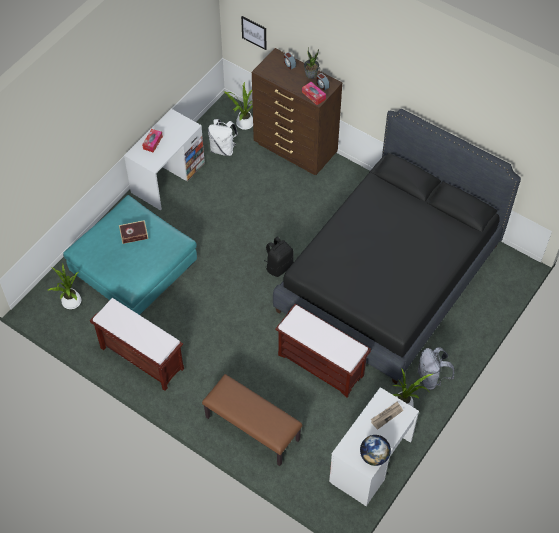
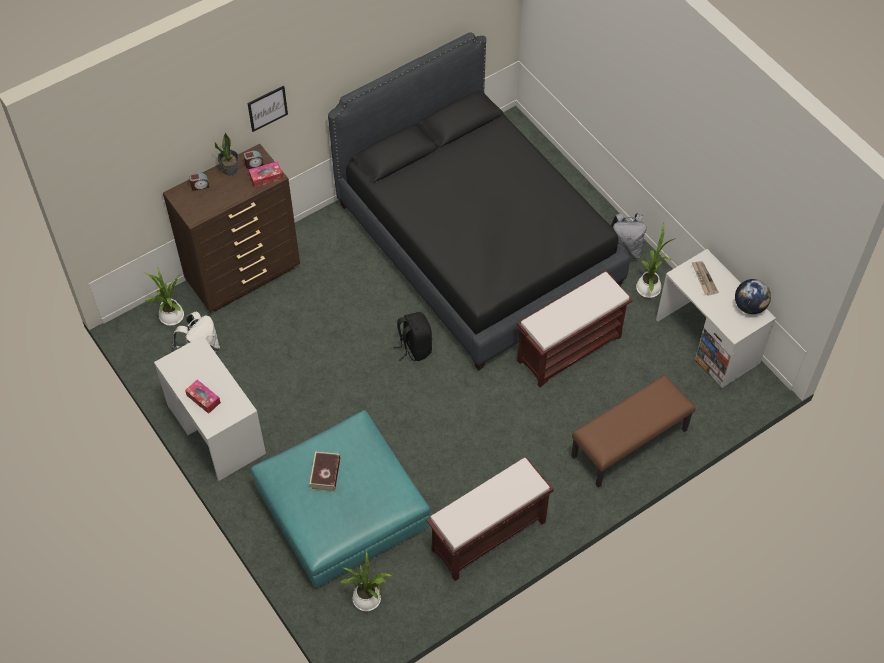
camera: 70 degrees left, 0 degrees up
(254, 32) = (127, 204): picture -> picture (267, 108)

